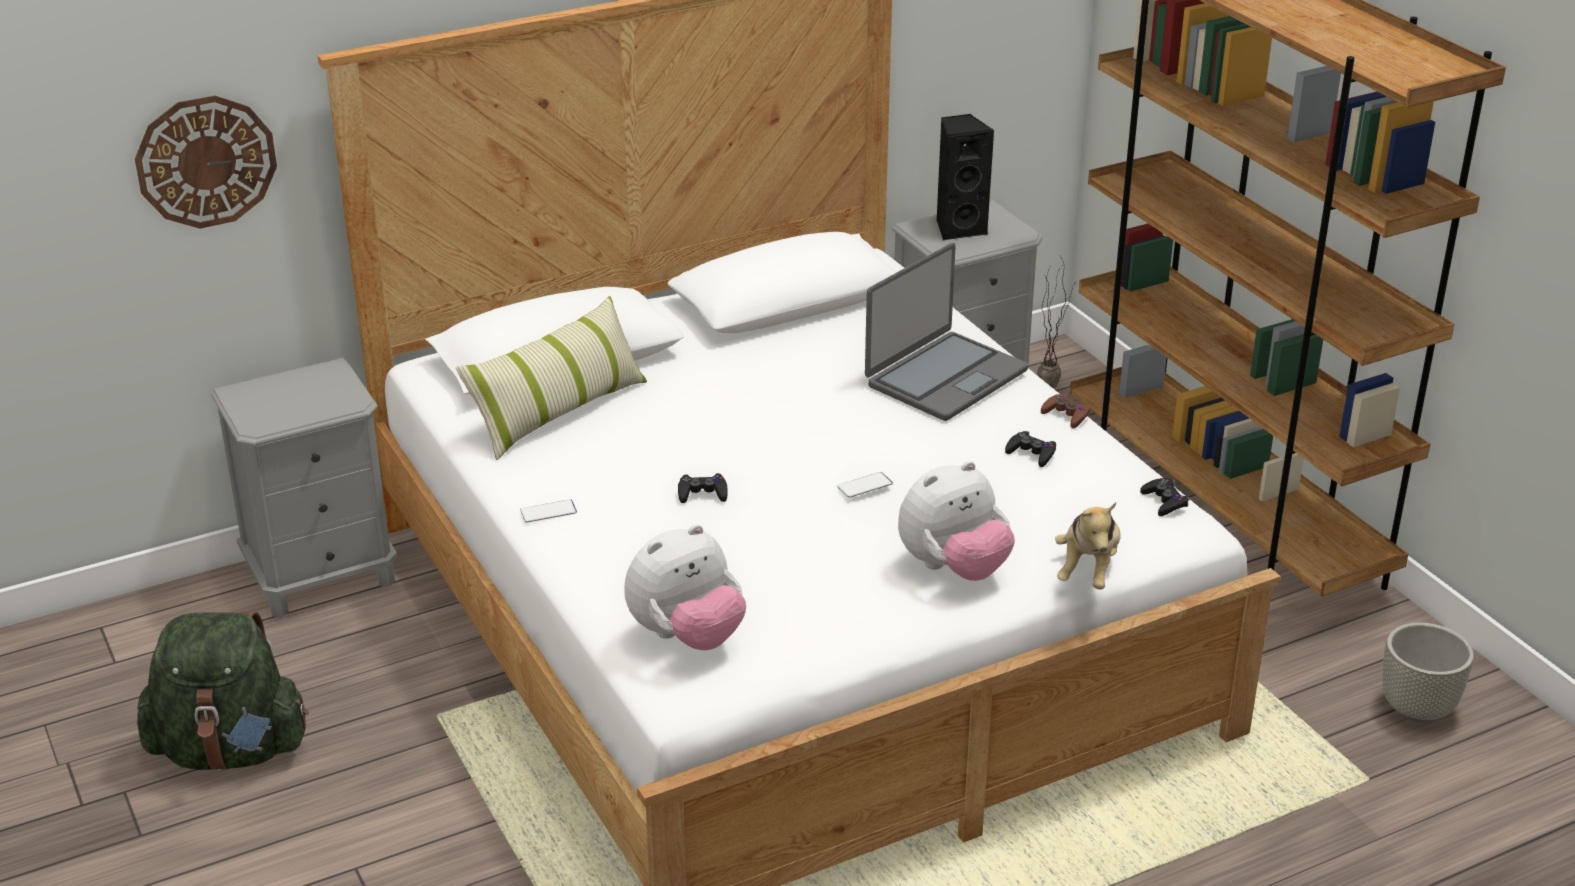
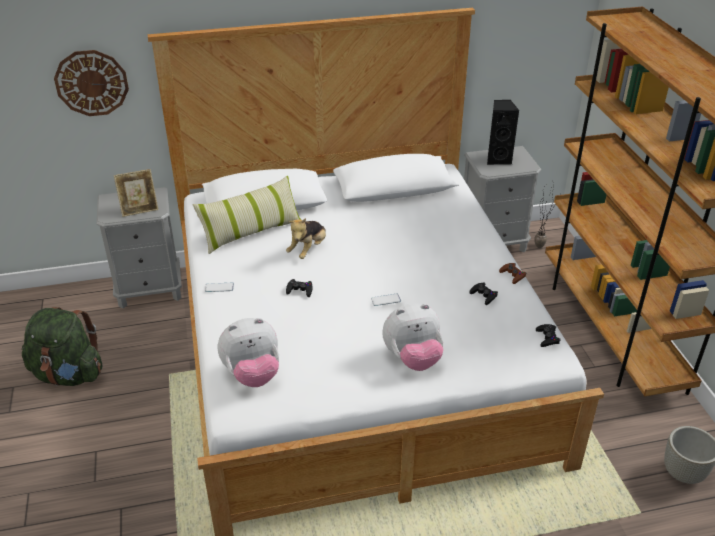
camera: 15 degrees right, 5 degrees up
(315, 404) = (139, 210): none -> picture frame
(945, 377) = (455, 243): laptop -> none
(1088, 569) = (487, 373): plush toy -> plush toy (308, 249)

